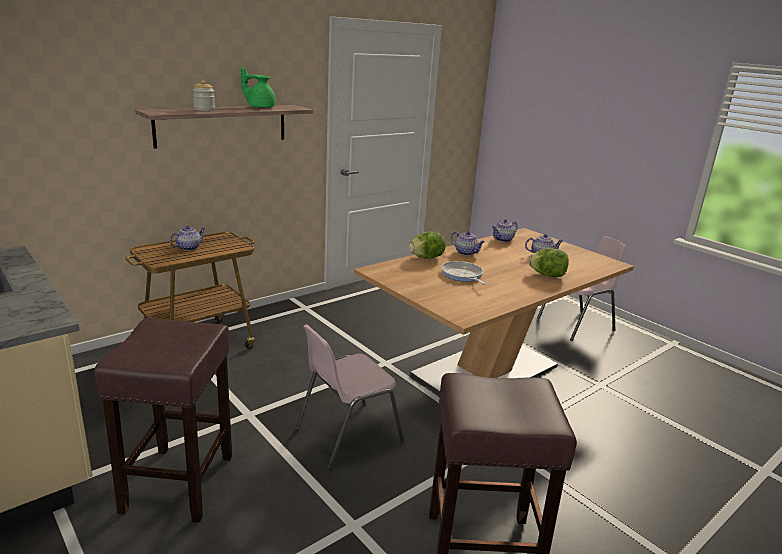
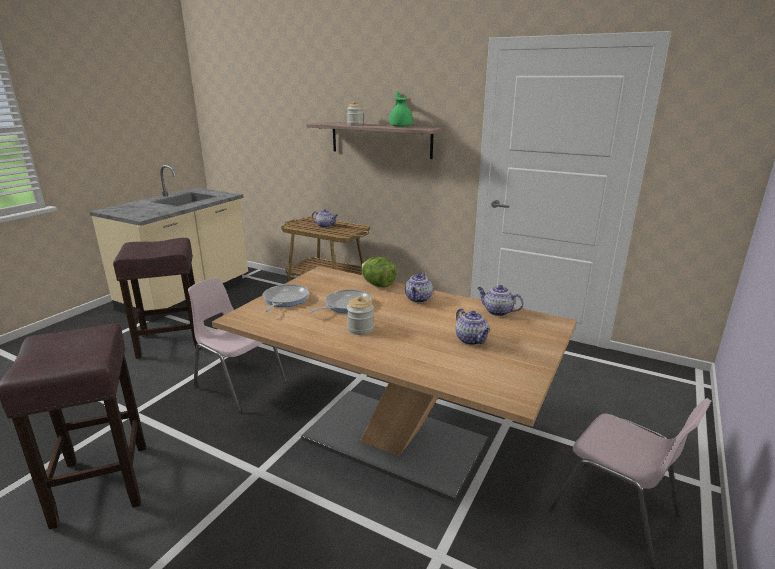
camera: 70 degrees right, 0 degrees up
(434, 294) = (284, 300): none -> frying pan
(510, 279) = (360, 329): none -> jar
(547, 275) = (397, 349): lettuce -> none

